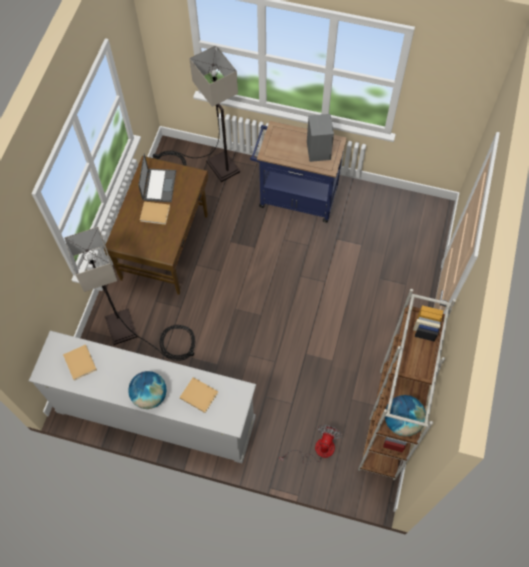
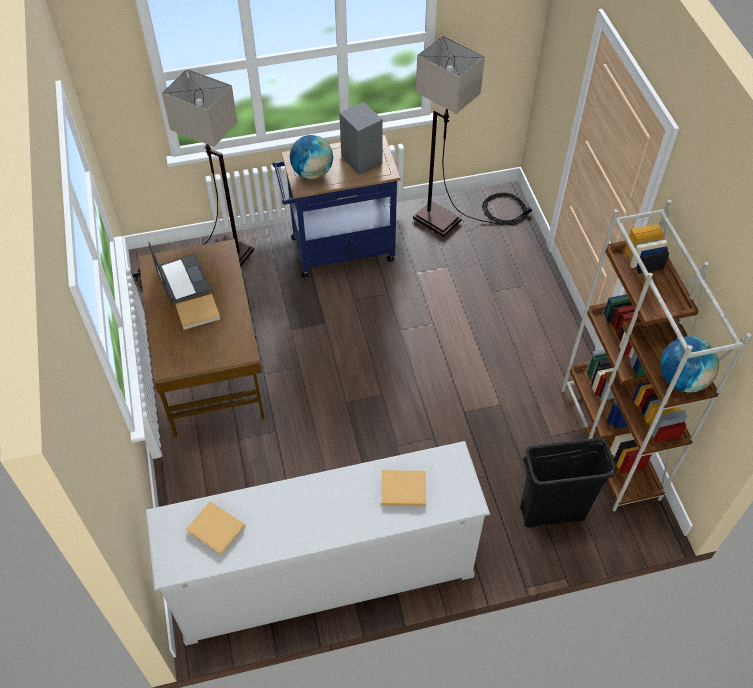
camera: 30 degrees left, 10 degrees down
(150, 395) = (339, 522): globe -> globe (312, 173)
(151, 336) = (259, 484): floor lamp -> floor lamp (474, 215)
(317, 450) = (551, 513): fan -> black trash can

